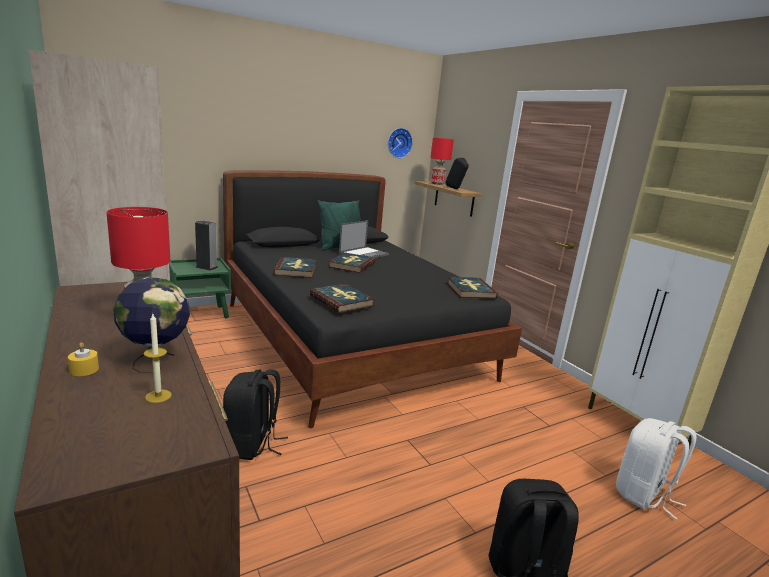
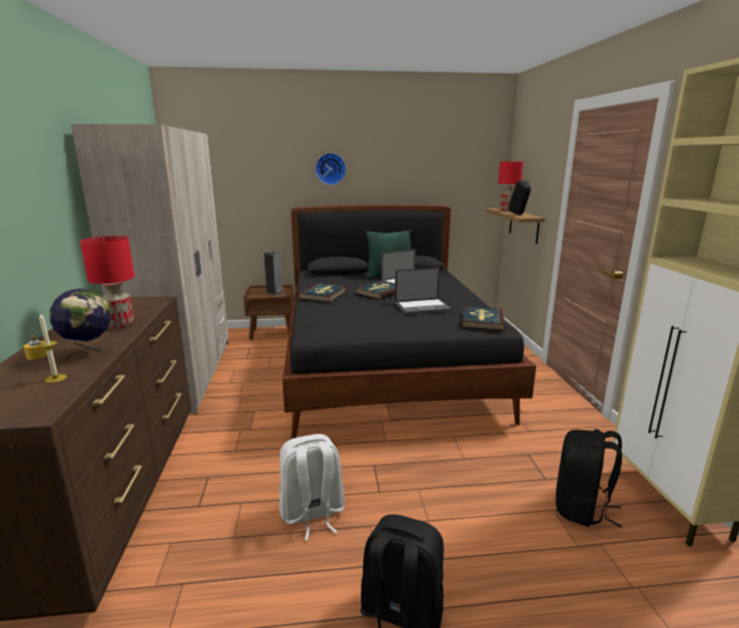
camera: 25 degrees right, 0 degrees up
(201, 314) = (272, 333): green nightstand -> brown nightstand
(252, 445) = (236, 444): black backpack -> black backpack (581, 508)
(342, 300) = (331, 323): book -> none
(399, 143) = (468, 170): wall clock -> wall clock (330, 169)
(406, 279) = (423, 307): none -> laptop
(644, 494) = (614, 579): white backpack -> white backpack (312, 513)

